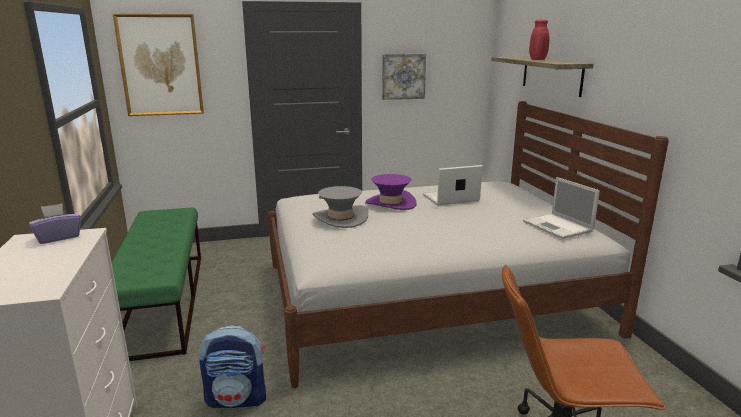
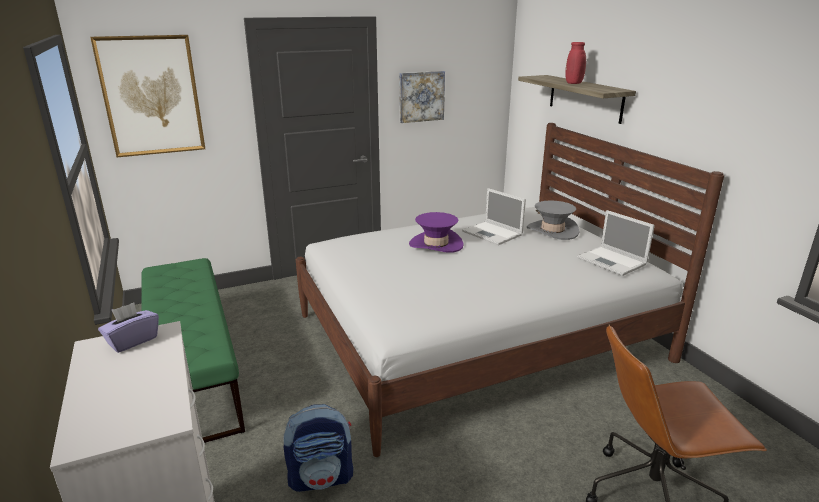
camera: 10 degrees left, 5 degrees up
(340, 218) = (392, 267): grey hat -> grey hat (552, 230)
(450, 198) = (493, 233): laptop -> laptop turned 105 degrees counterclockwise

